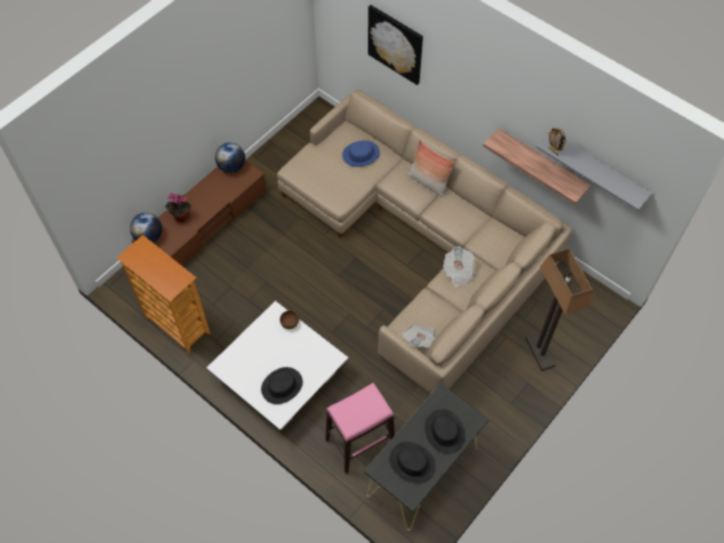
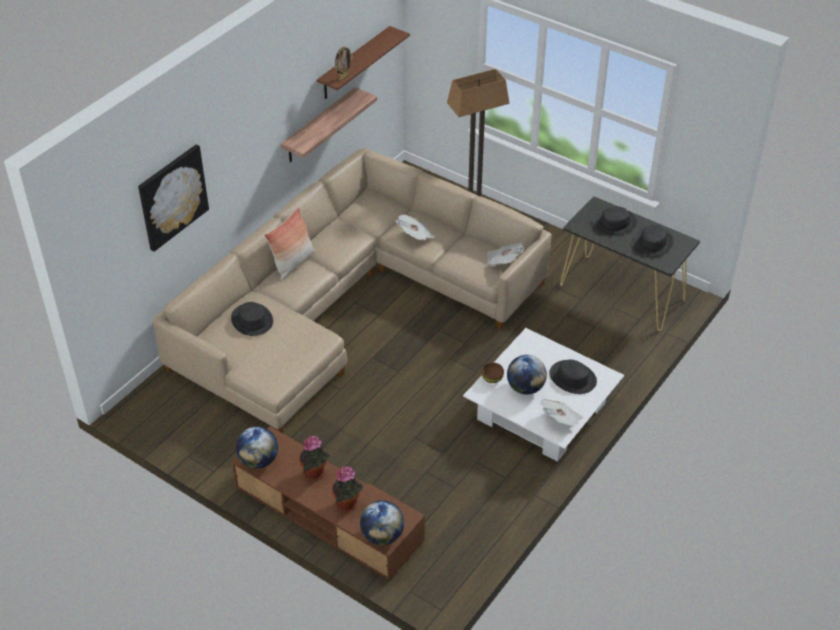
camera: 95 degrees left, 15 degrees down
(177, 326) = (491, 520): bookcase -> none
(213, 199) = (315, 474): none -> potted plant
(236, 369) = (561, 420): none -> newspaper
(276, 347) = (525, 388): none -> globe
(360, 443) = (604, 339): pink stool -> none
(361, 154) = (252, 320): blue hat -> black hat
(597, 169) = (354, 64): grey shelf -> brown shelf

